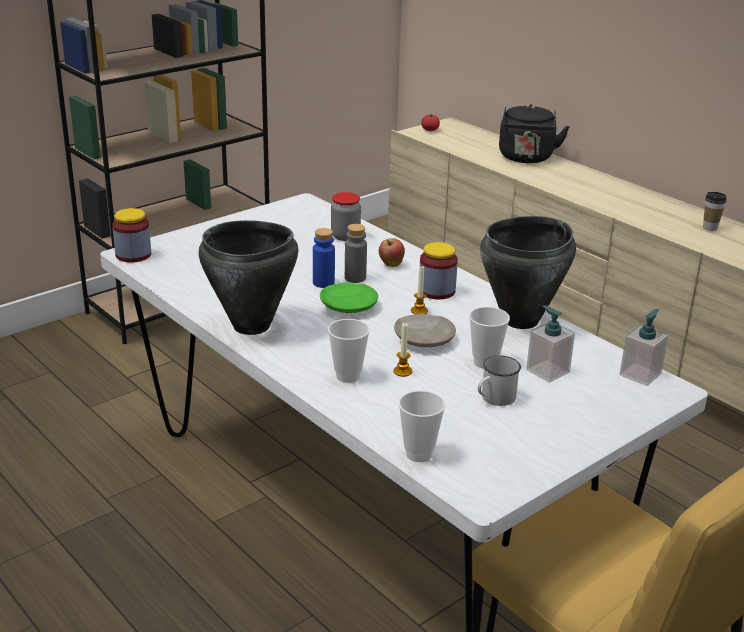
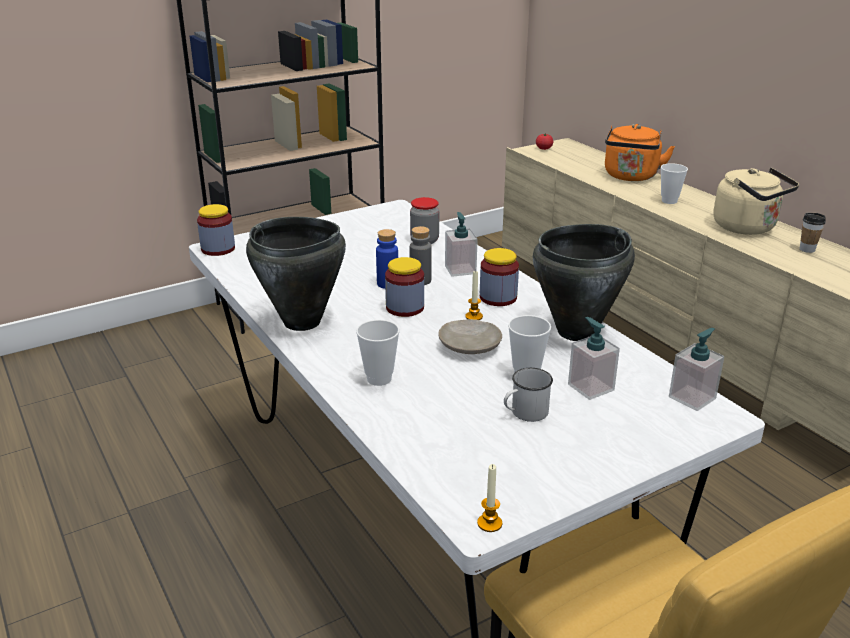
camera: 10 degrees right, 0 degrees up
(349, 306) = (405, 308): green plate -> jar
(391, 265) = (460, 270): apple -> soap dispenser
(402, 371) = (437, 377): candle -> candle (489, 523)
(419, 454) = (425, 468): cup -> cup (669, 201)
(526, 158) = (631, 177): black kettle -> orange kettle
(651, 208) = (748, 228): none -> beige kettle

